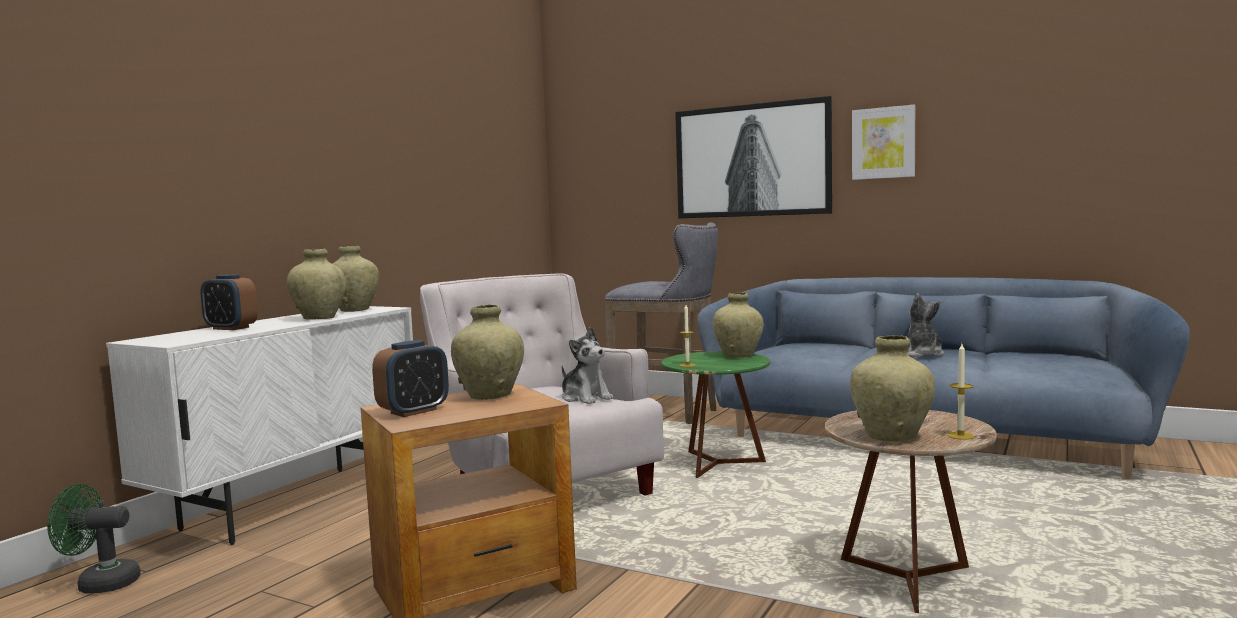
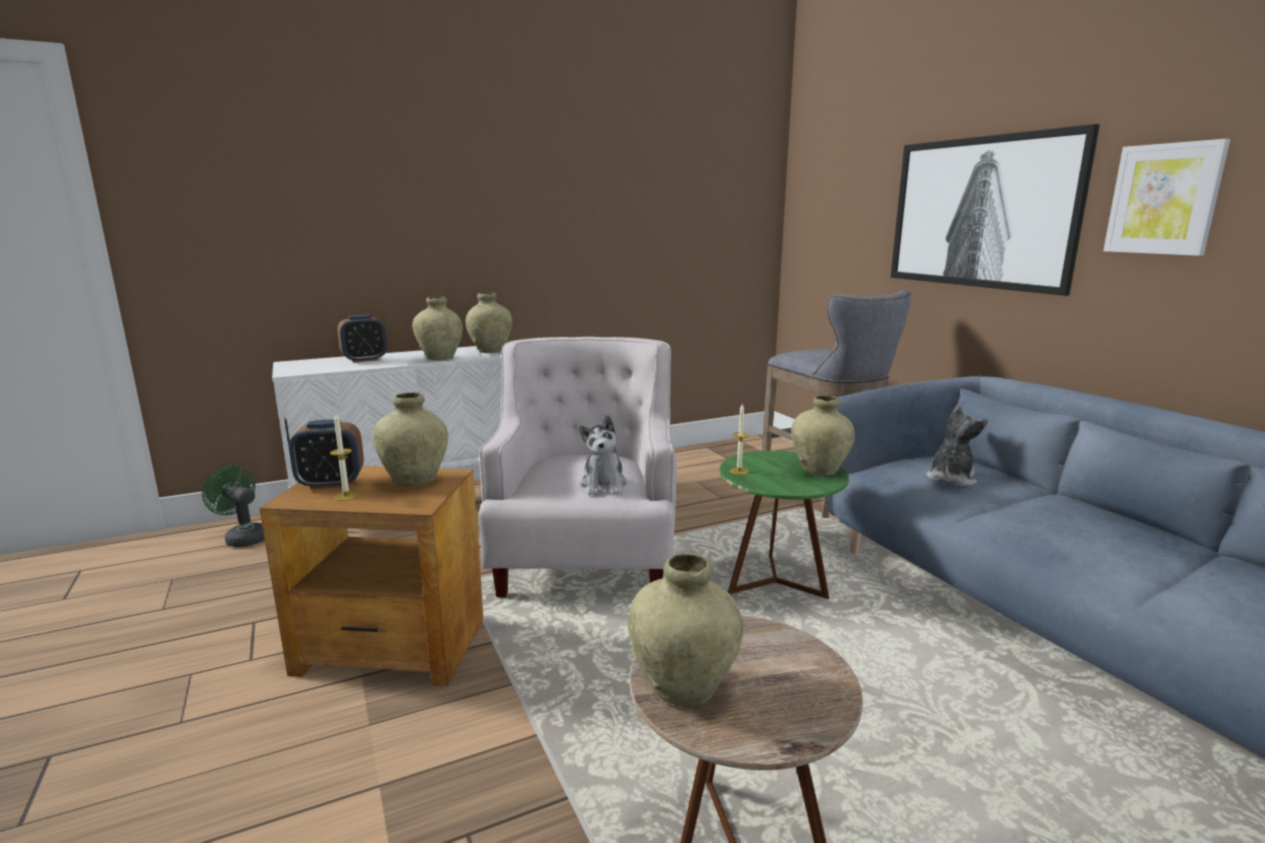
camera: 35 degrees right, 10 degrees up
(231, 328) = (364, 360): alarm clock -> alarm clock turned 90 degrees counterclockwise
(922, 354) = (1094, 529): plush toy -> plush toy (950, 478)
(960, 436) = (765, 731): candle -> candle (346, 496)

